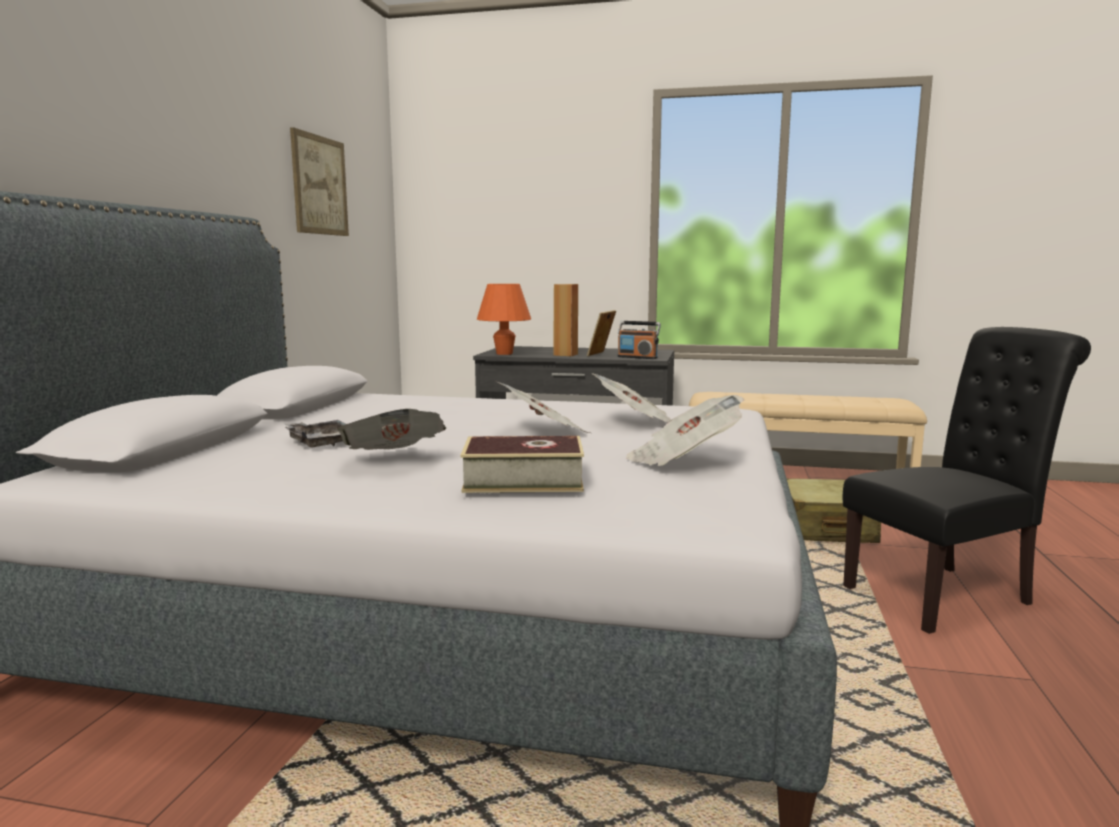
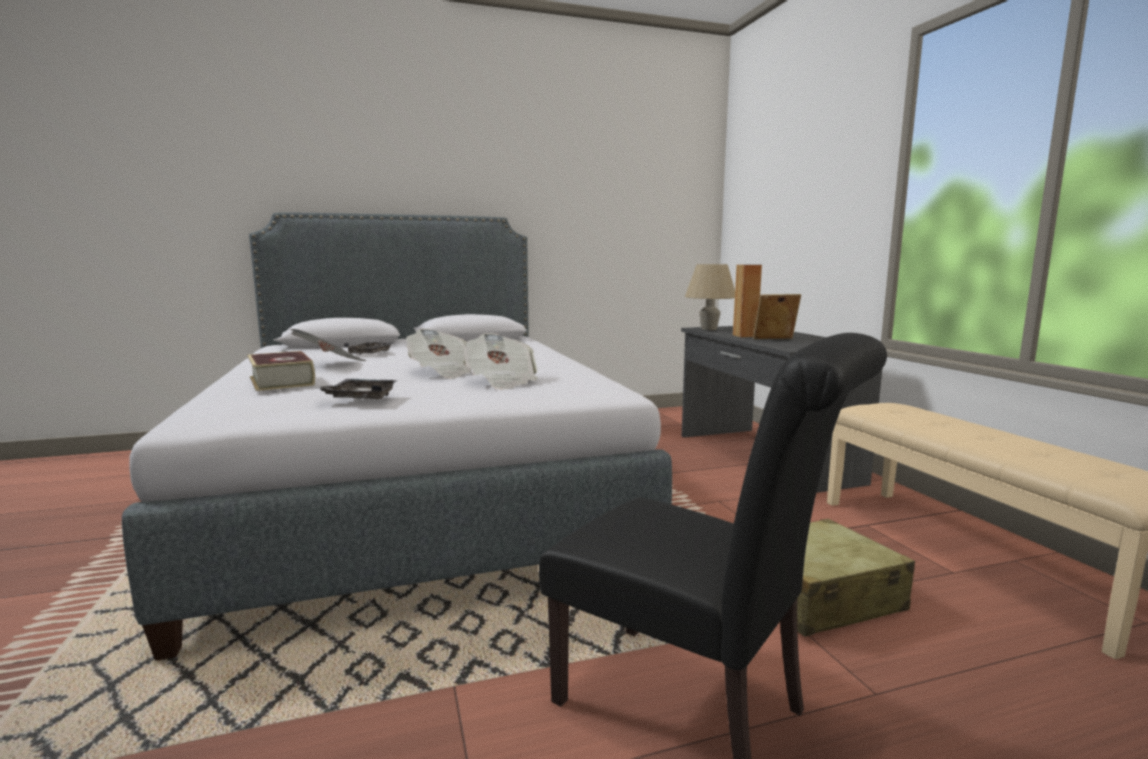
camera: 60 degrees right, 0 degrees up
(319, 185) = (607, 189): picture -> none
(504, 353) = (709, 329): orange table lamp -> beige table lamp
(637, 357) = (785, 346): radio -> none
(683, 460) = (360, 398): newspaper -> grey tray

